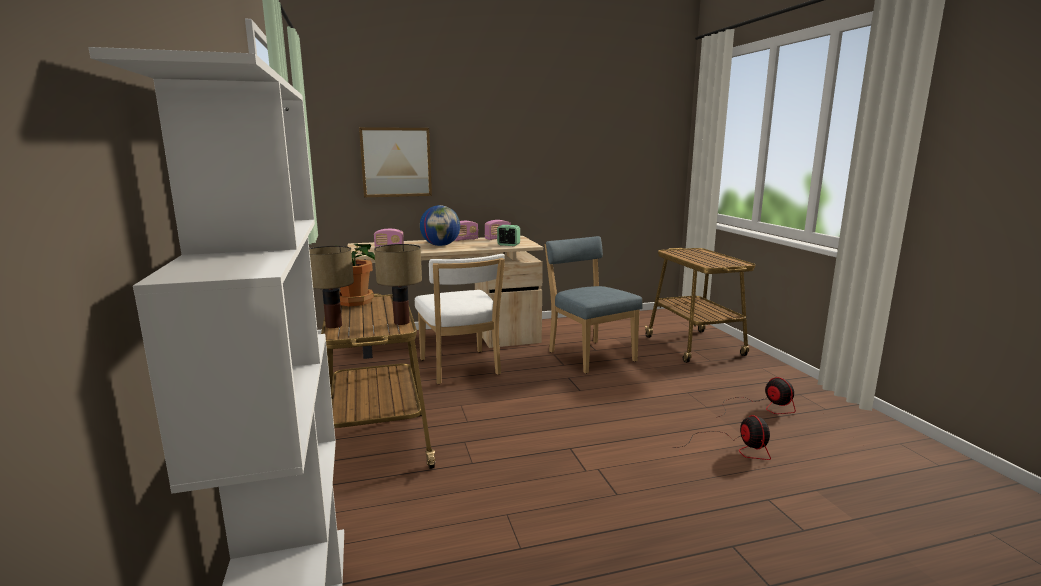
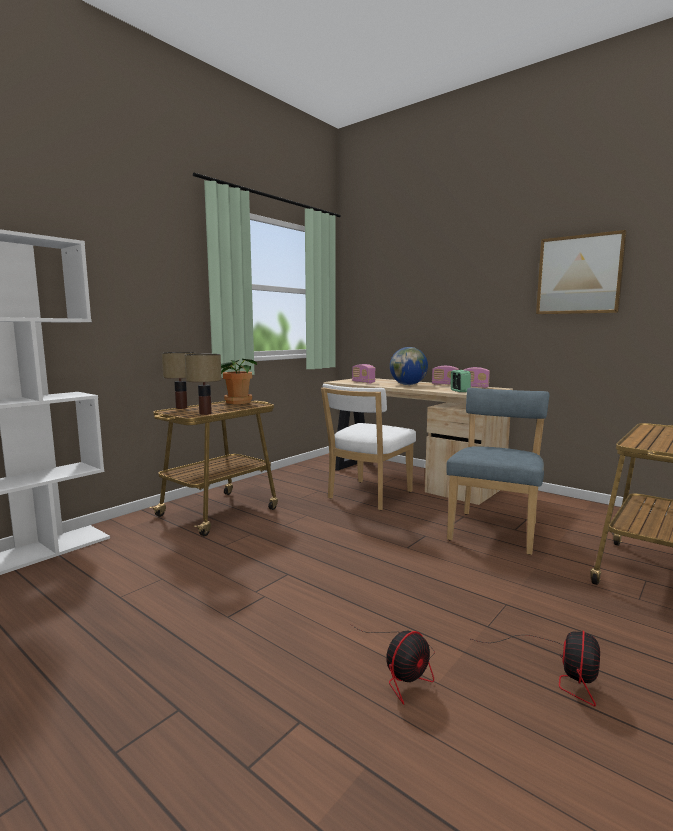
camera: 55 degrees right, 5 degrees down
(396, 162) = (403, 310): picture -> picture (579, 275)

